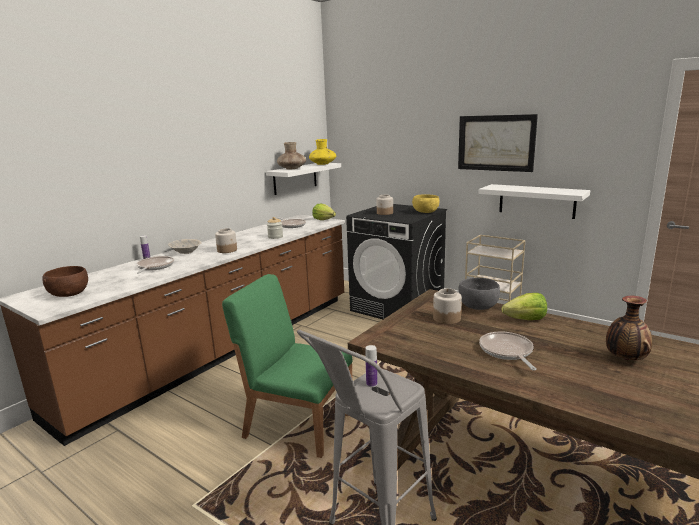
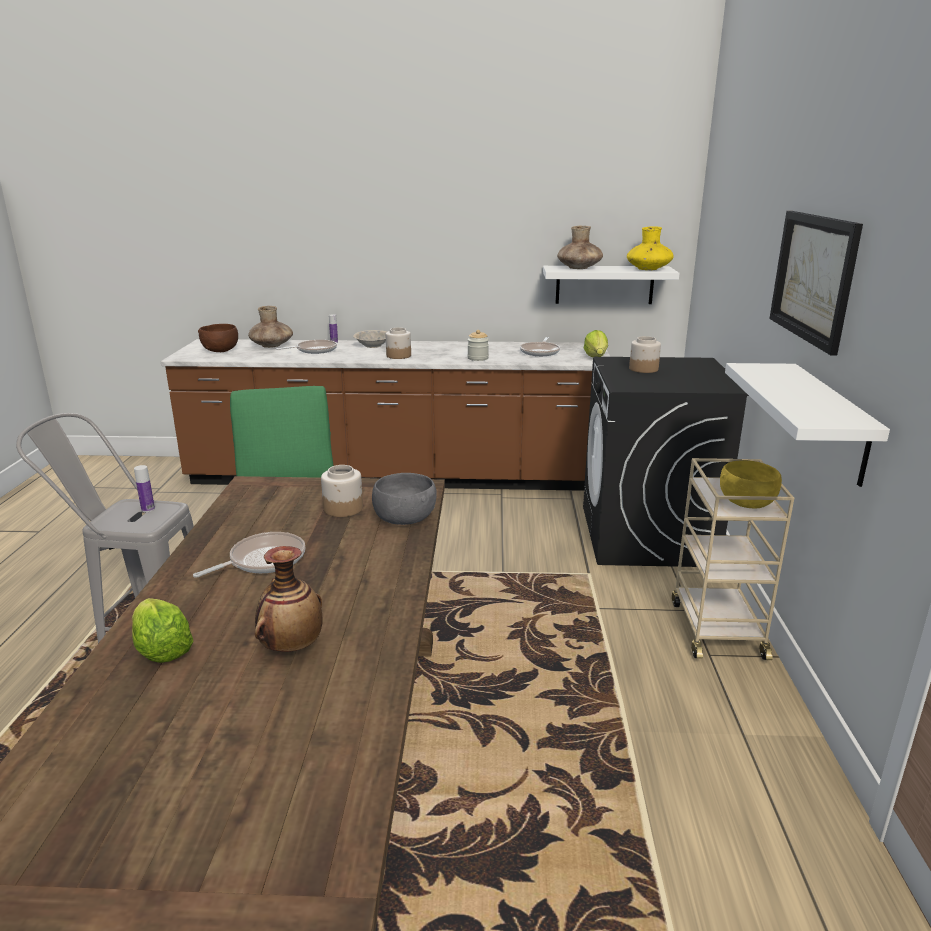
camera: 55 degrees right, 5 degrees up
(104, 276) = (272, 346): none -> brown vase
(425, 212) = (697, 386): yellow bowl -> yellow bowl (746, 502)
(525, 319) = (385, 557): lettuce -> lettuce (162, 649)

